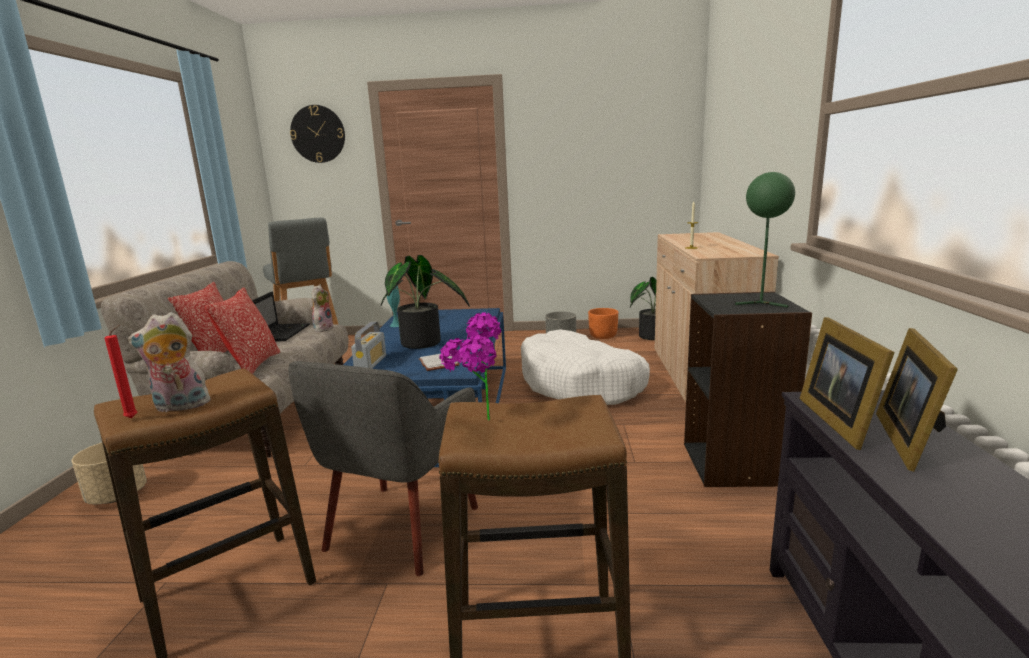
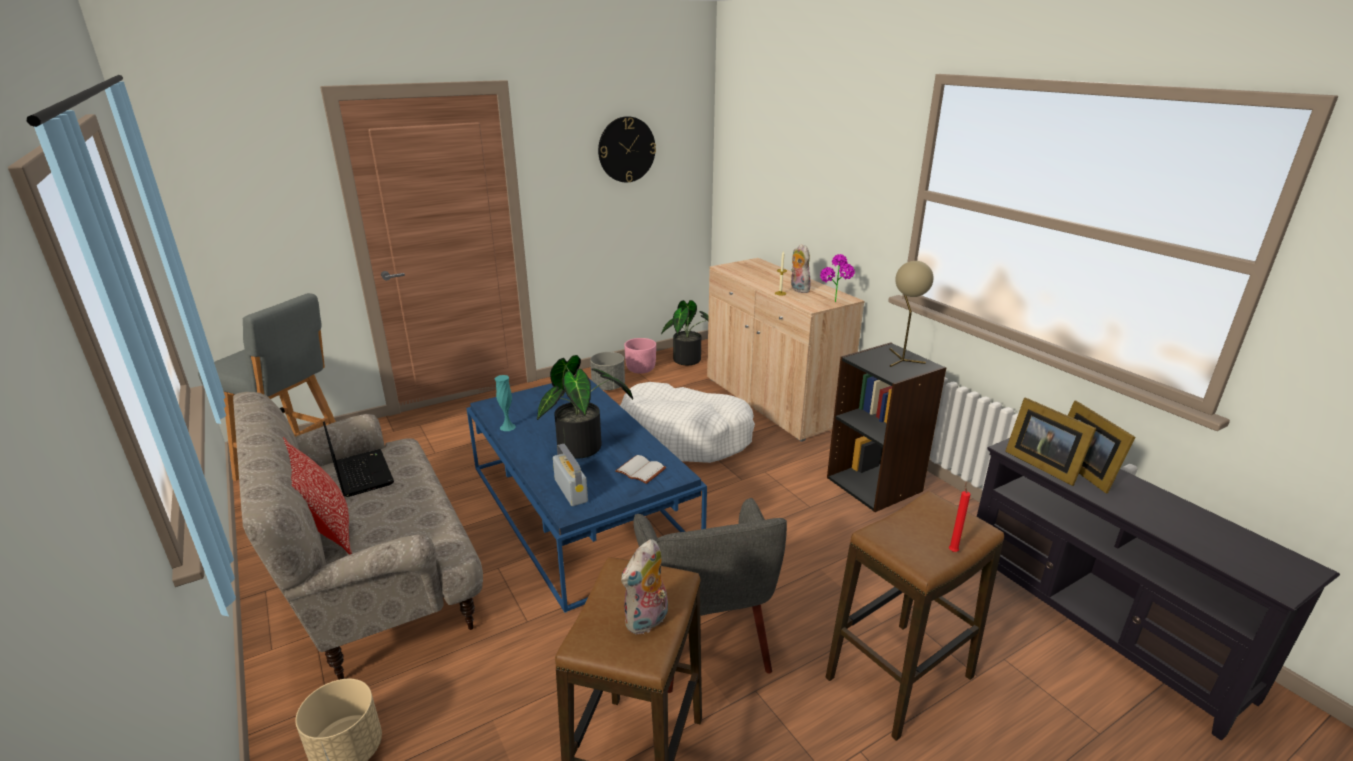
camera: 35 degrees left, 10 degrees up
(134, 417) = (642, 650): red candle -> red candle (953, 550)
(253, 365) = (416, 533): pillow -> none
(318, 134) = (245, 162): wall clock -> wall clock (626, 149)
(323, 329) = (405, 452): plush toy -> plush toy (798, 289)
(477, 424) = (906, 547): potted plant -> potted plant (835, 304)
(603, 336) = (641, 369): orange planter -> pink planter
(761, 302) = (900, 359): green table lamp -> beige table lamp

